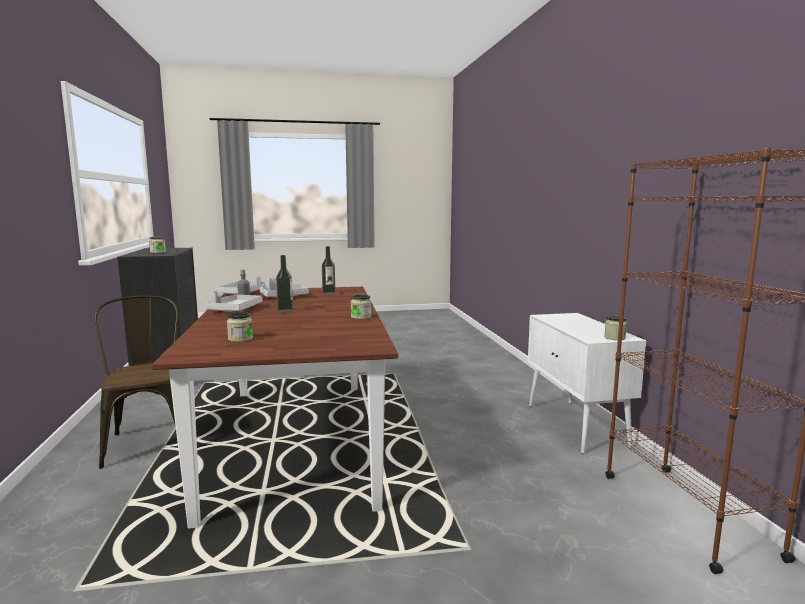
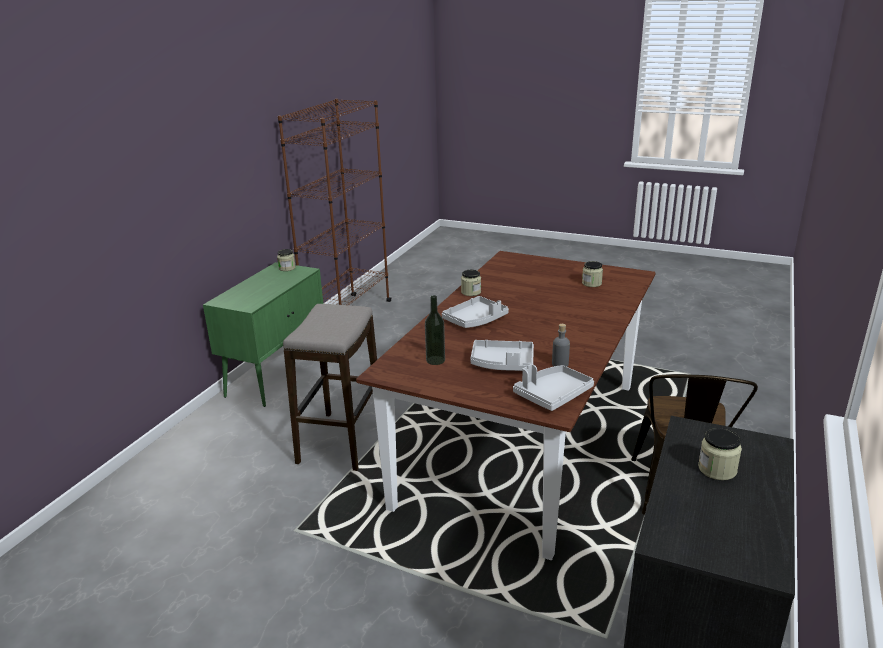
camera: 145 degrees left, 15 degrees up
(235, 310) = (581, 337): grey tray -> grey tray (475, 320)
(285, 311) = (528, 321): bottle -> none
(436, 405) = (341, 441): none -> stool
(576, 426) = (277, 375): white cabinet -> green cabinet

